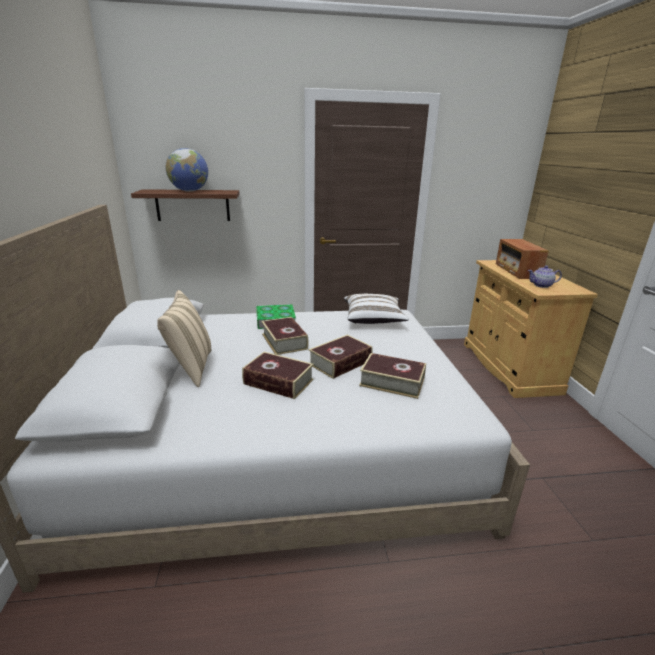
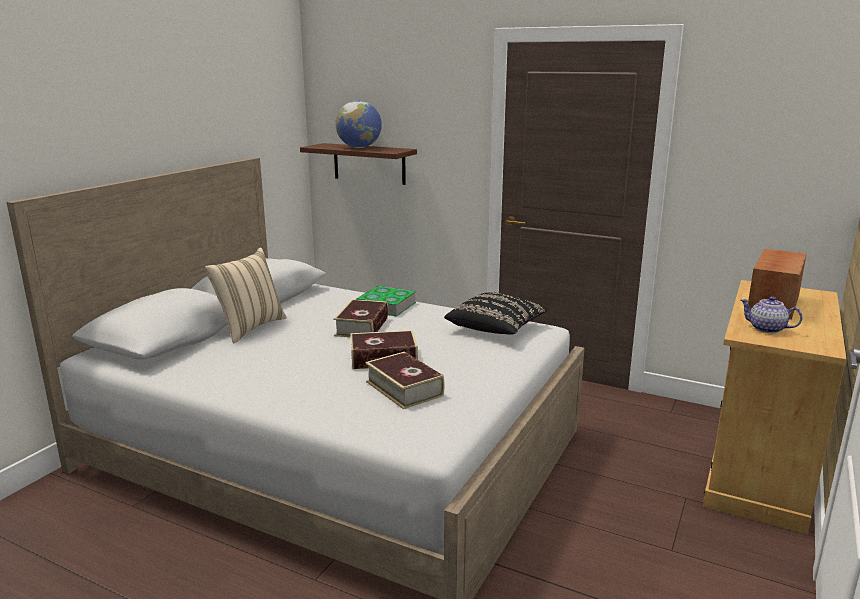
camera: 35 degrees right, 5 degrees down
(278, 382) = (300, 357): book -> none
(373, 319) = (496, 328): white pillow -> black pillow

